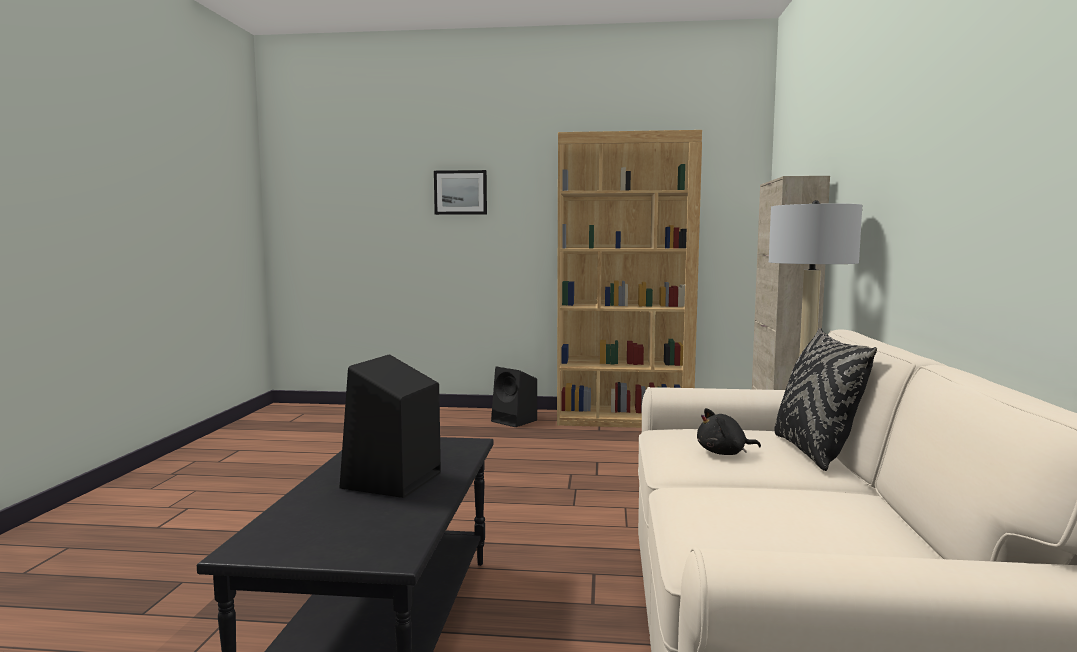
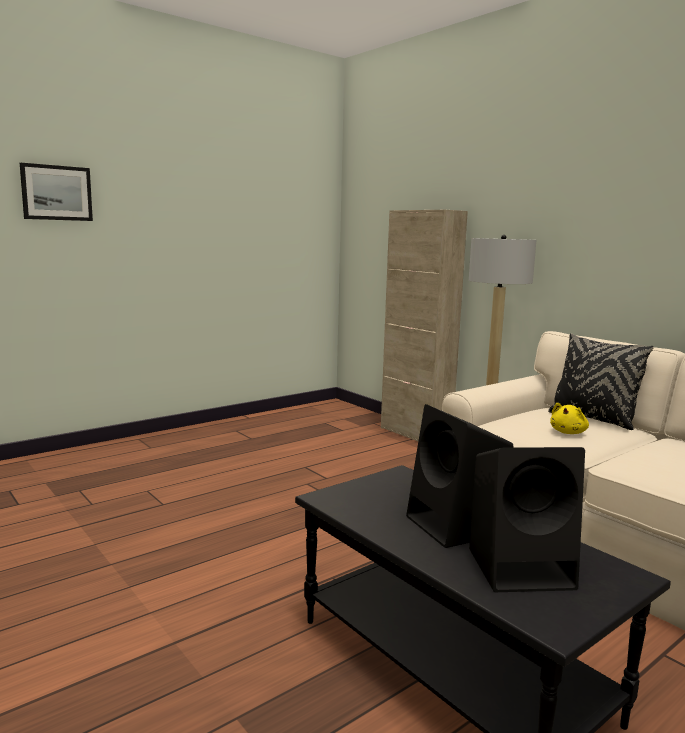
camera: 45 degrees left, 5 degrees up
(515, 421) = (161, 448): black speaker -> black speaker (522, 568)
(624, 420) = (252, 424): brown bookcase -> none
(724, 453) = (568, 432): black plush toy -> yellow plush toy

